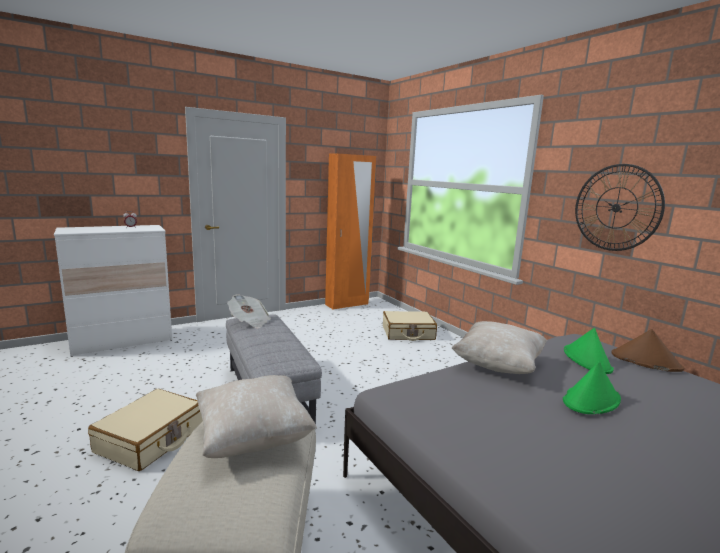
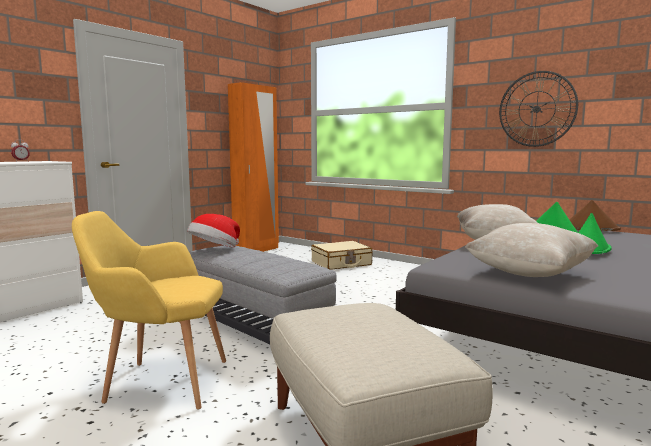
camera: 20 degrees left, 5 degrees down
(151, 439) = (159, 382): beige suitcase -> yellow armchair
(249, 321) = (214, 249): newspaper -> hat
(253, 438) = (354, 312): beige pillow -> beige pillow (529, 274)

